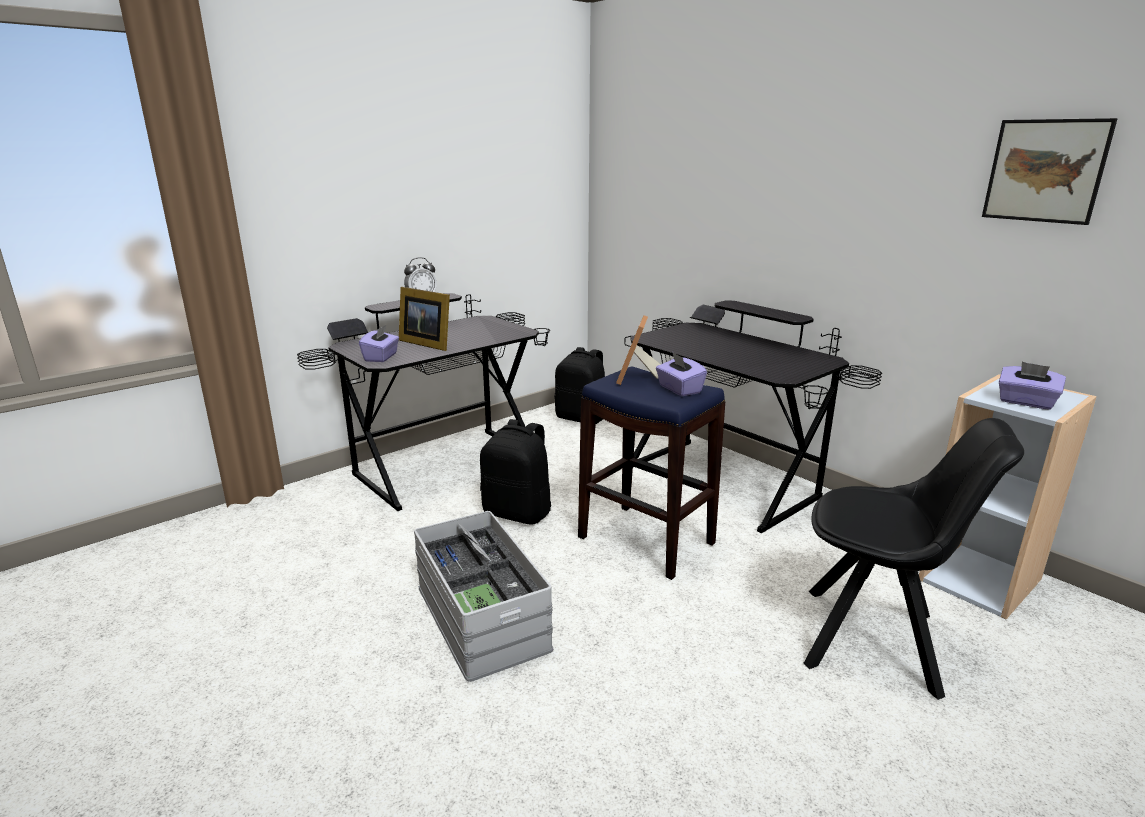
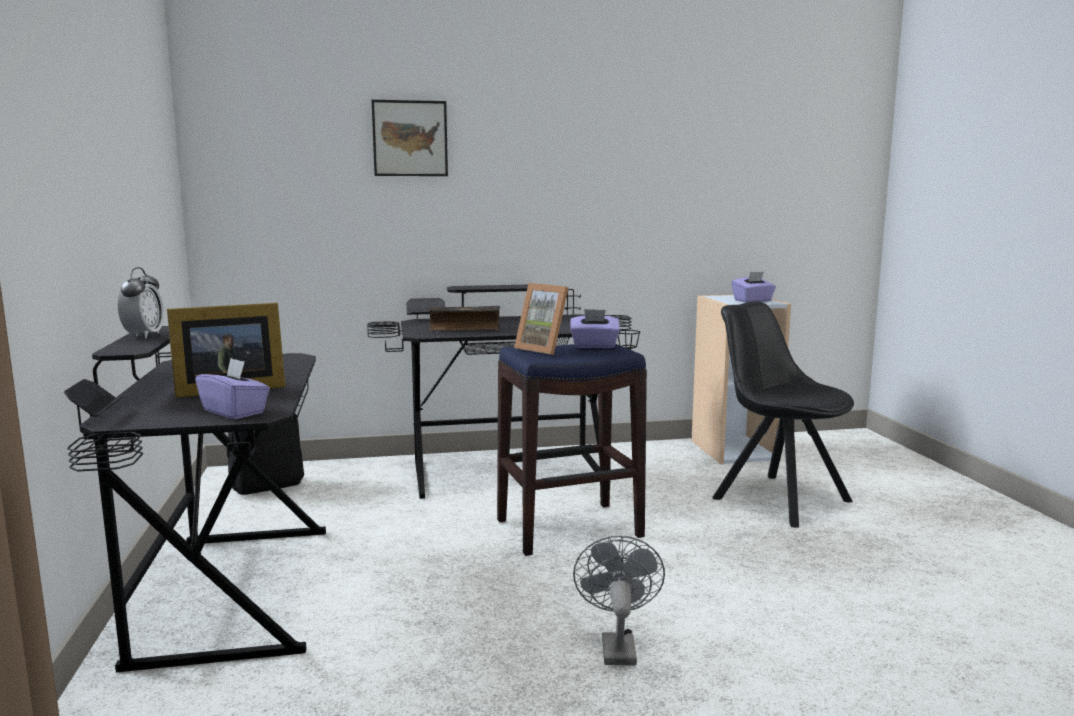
camera: 60 degrees left, 10 degrees down
(479, 617) = (617, 646): grey storage box -> grey fan
(518, 513) = (431, 574): black backpack -> none
(692, 342) = (465, 328): none -> book
(875, 640) = (778, 498): black chair -> black chair turned 90 degrees counterclockwise
(1045, 171) = (695, 146): picture -> picture (410, 138)

